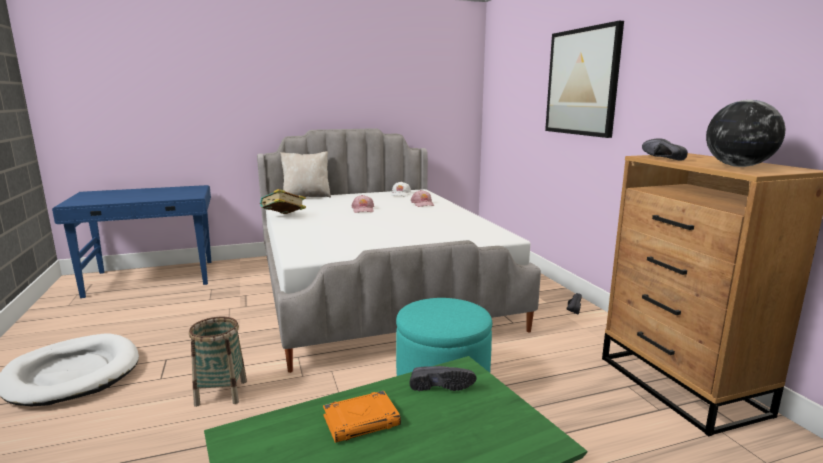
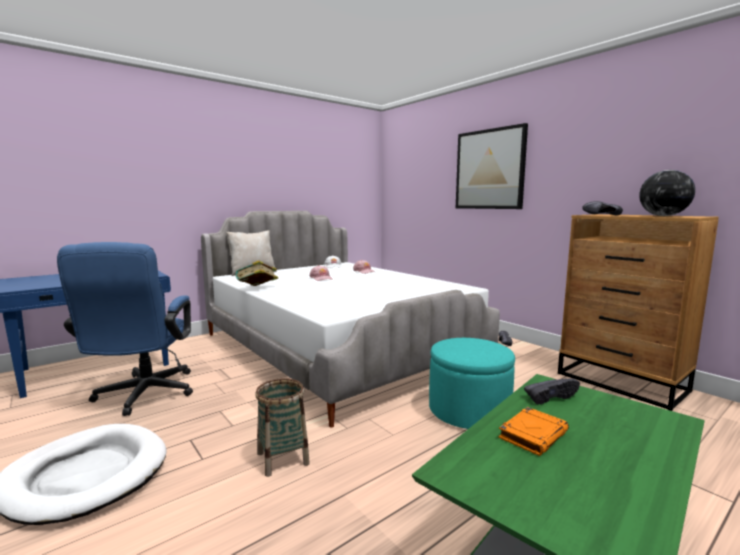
camera: 20 degrees left, 5 degrees down
(164, 312) = (143, 396): none -> blue office chair

